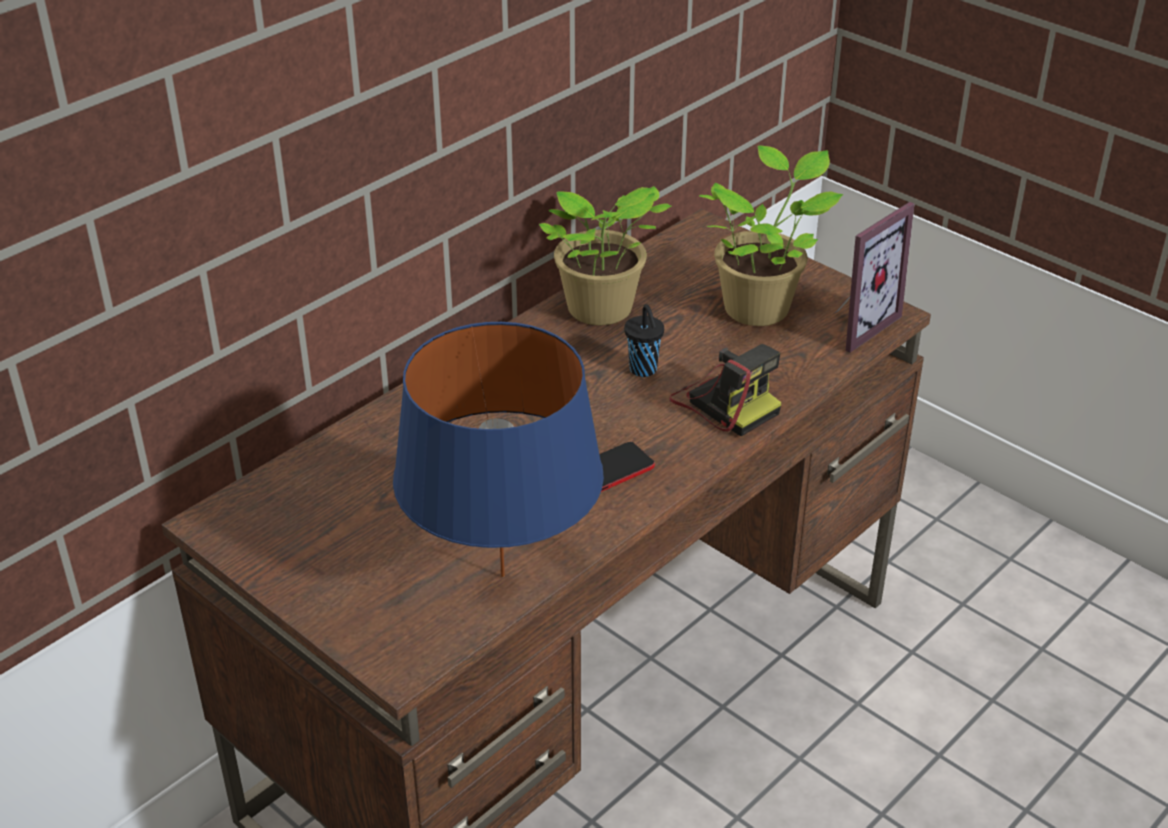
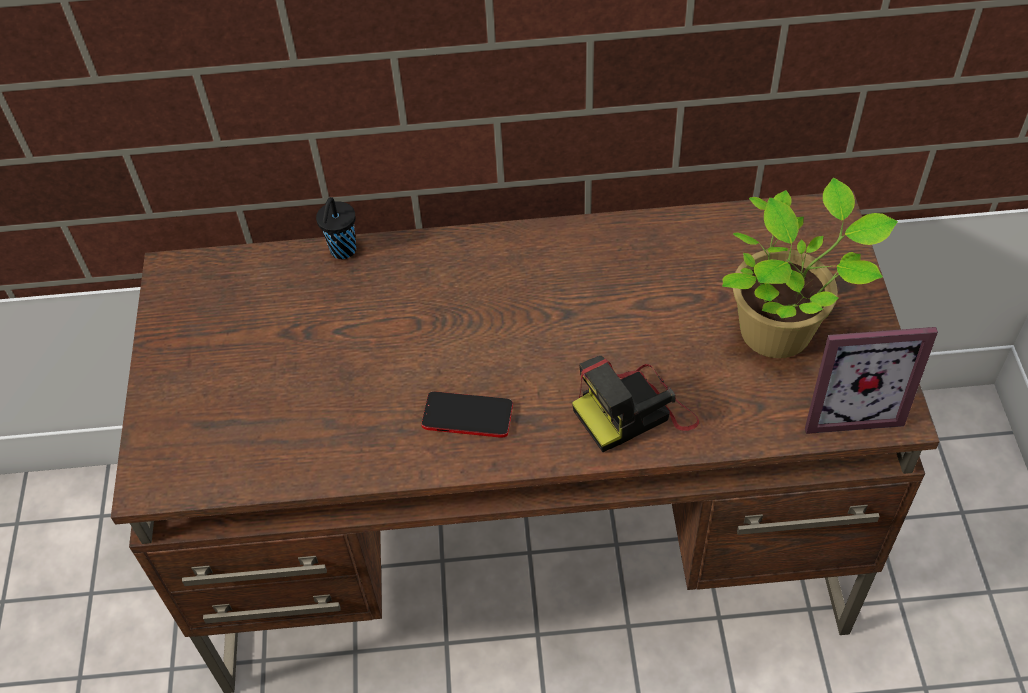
camera: 45 degrees right, 15 degrees up
(503, 575) = (292, 456): blue table lamp -> none
(601, 311) = (639, 251): potted plant -> none
(643, 370) = (606, 334): black cup -> black cup (342, 251)
(724, 402) = (634, 411): camera -> camera turned 60 degrees clockwise

